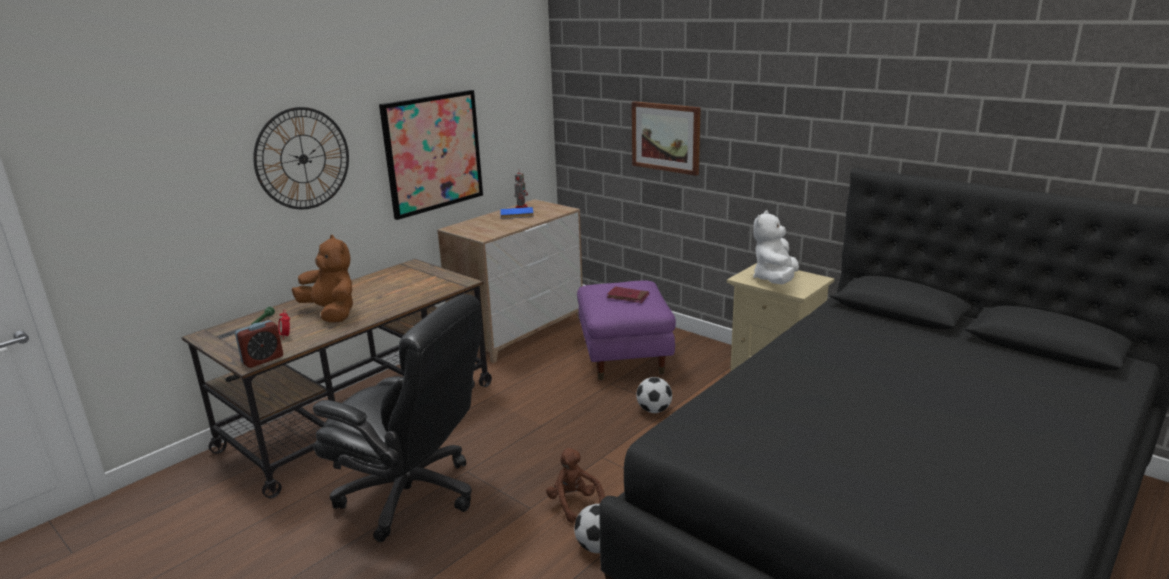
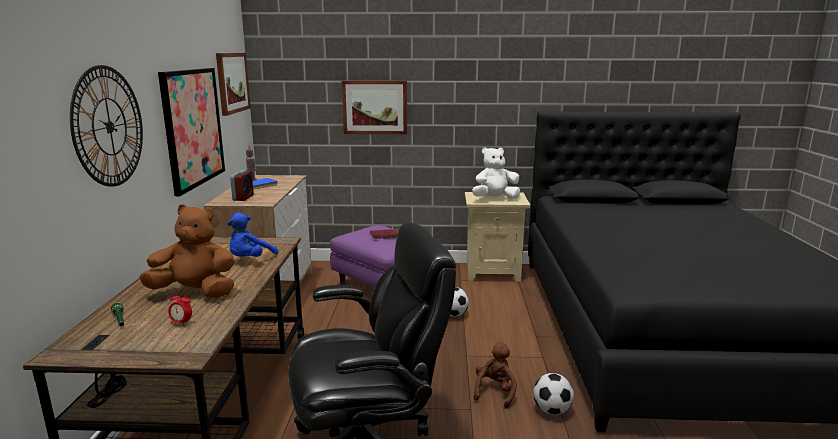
camera: 40 degrees left, 5 degrees down
(263, 360) = (198, 349): alarm clock -> alarm clock (243, 198)
(411, 293) = (250, 259): none -> blue plush toy
(515, 100) = (232, 82): none -> picture
(574, 504) = (495, 392): brown plush toy -> brown plush toy turned 90 degrees clockwise
(775, 280) = (495, 199): white plush toy -> white plush toy turned 90 degrees clockwise

